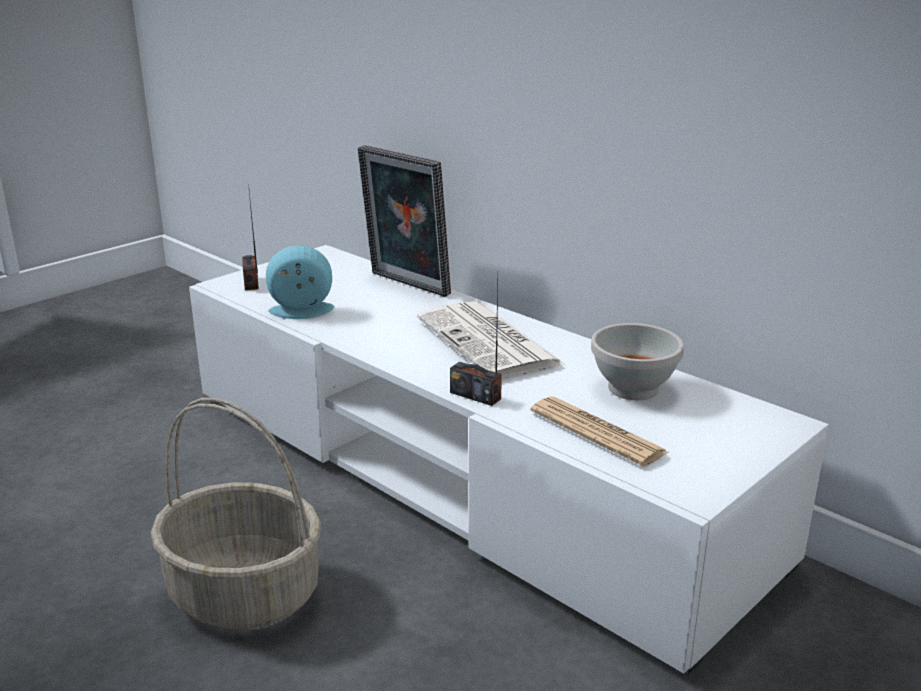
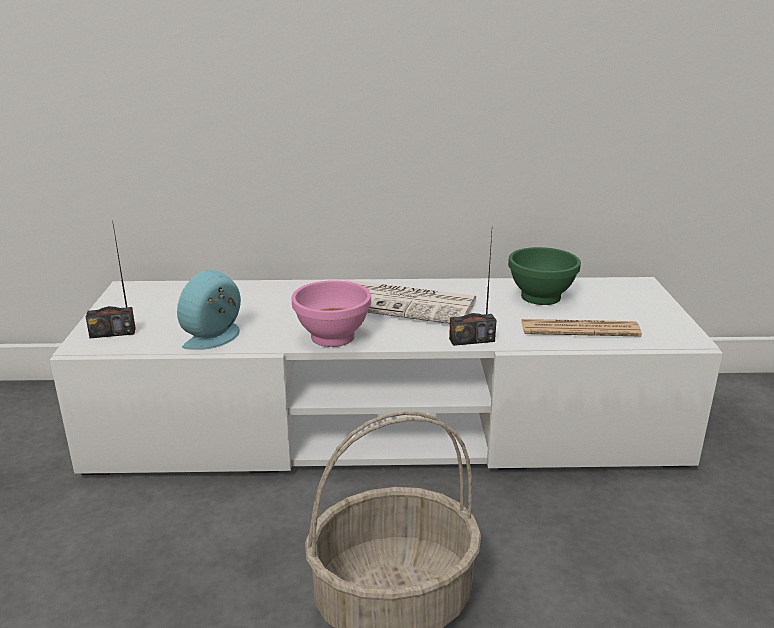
camera: 45 degrees left, 0 degrees up
(251, 282) = (112, 333): radio -> radio turned 45 degrees counterclockwise
(374, 345) = (331, 337): none -> pink bowl
(406, 285) = (256, 288): picture frame -> none
(632, 389) = (540, 297): white bowl -> green bowl

